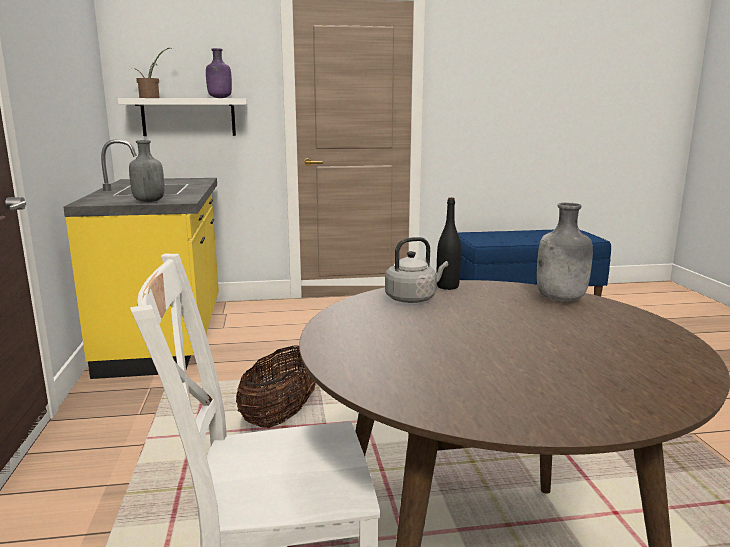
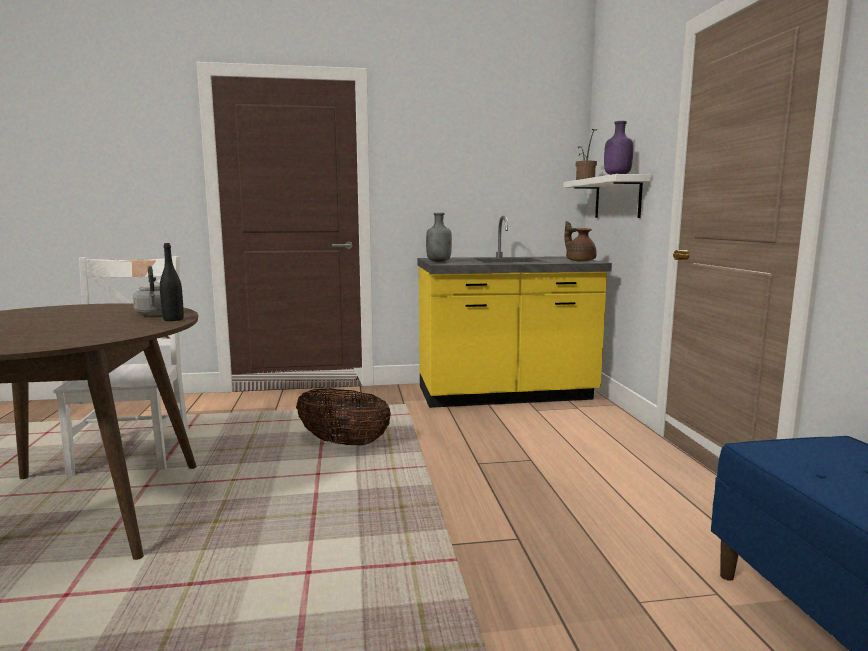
camera: 90 degrees right, 5 degrees down
(189, 180) = (579, 261): none -> brown teapot
(561, 299) = (88, 337): grey bottle -> none

